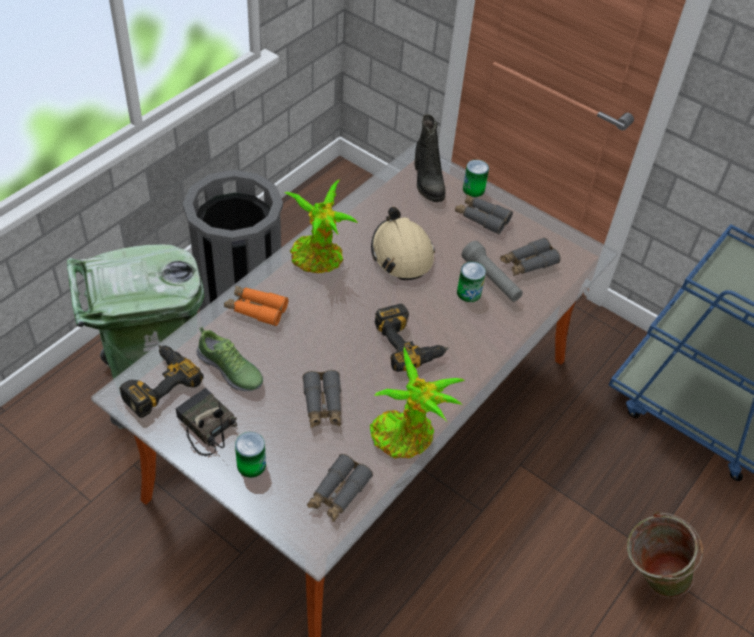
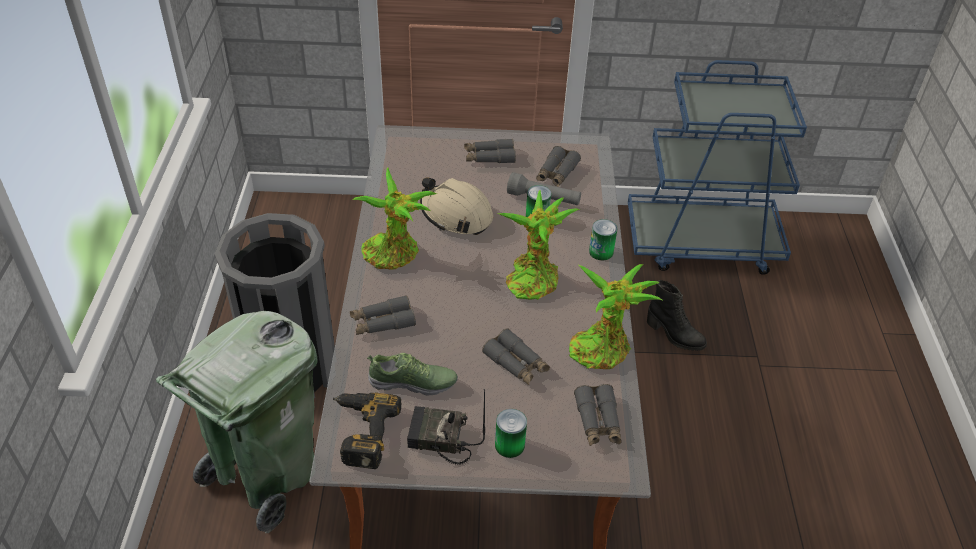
camera: 35 degrees left, 5 degrees down
(256, 309) = (382, 322): orange binoculars -> grey binoculars
(409, 343) = (532, 278): power drill -> potted plant
(427, 182) = (419, 151): black boot -> black boot (674, 335)
(473, 189) = (461, 139): can -> can (601, 252)
(649, 577) = (774, 374): green bucket -> none

